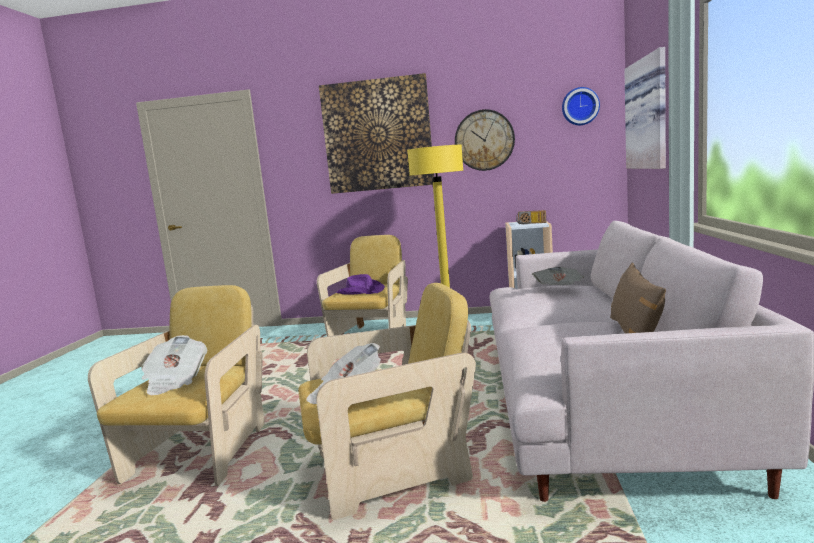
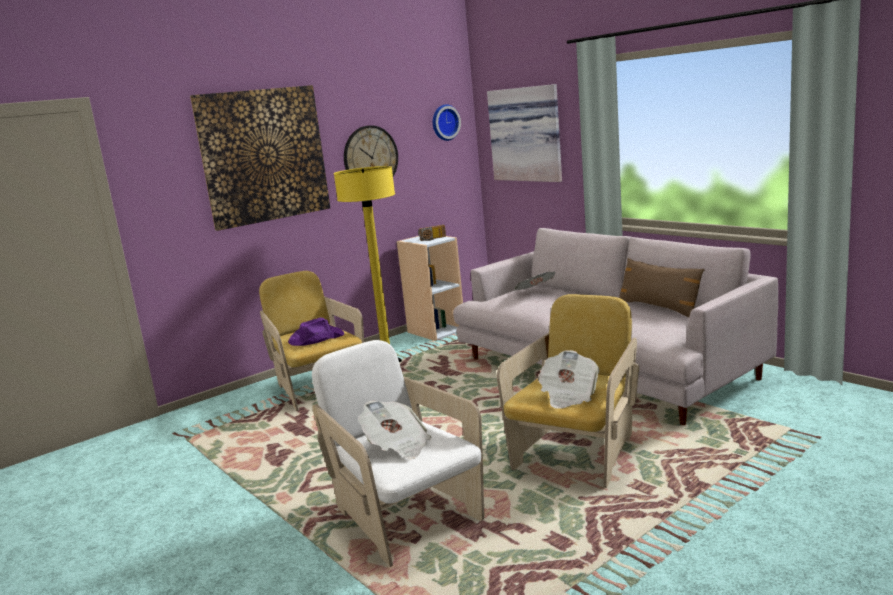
camera: 45 degrees left, 5 degrees up
(201, 454) = (405, 518): yellow armchair -> white armchair

